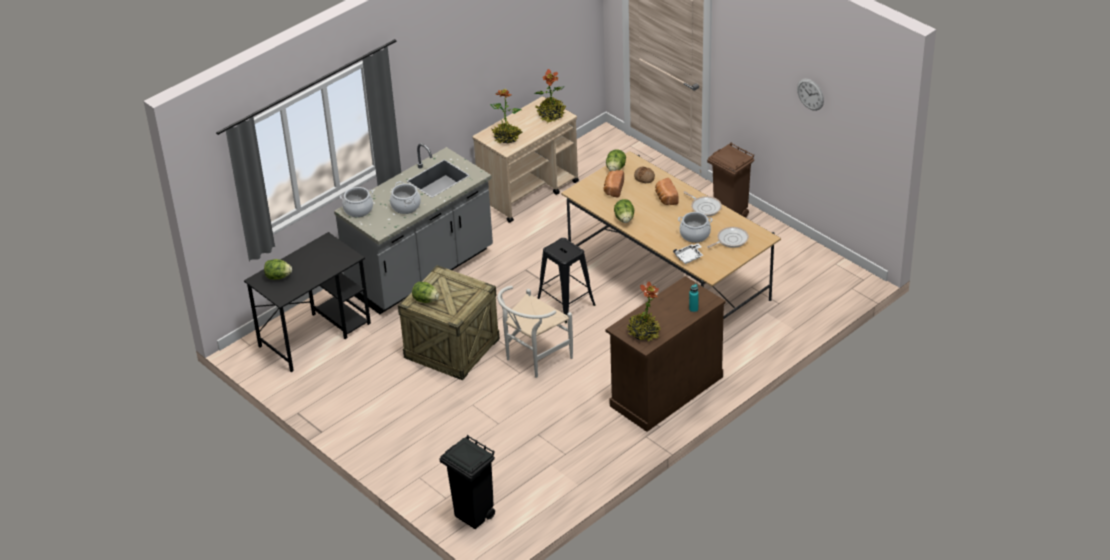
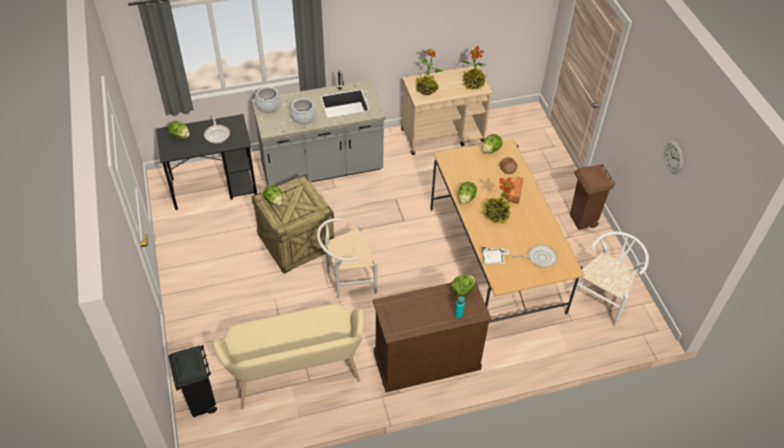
camera: 25 degrees right, 10 degrees up
(549, 456) = (296, 376): none -> beige bench
(566, 304) = (404, 242): black stool -> none
(613, 189) = (476, 167): bread -> none
(643, 333) = (400, 318): potted plant -> potted plant (496, 214)
(682, 290) = (462, 290): none -> lettuce
(695, 234) = (513, 239): cooking pot -> none
(705, 207) = (539, 216): frying pan -> frying pan (217, 134)
(795, 274) = (602, 298): none -> white chair

